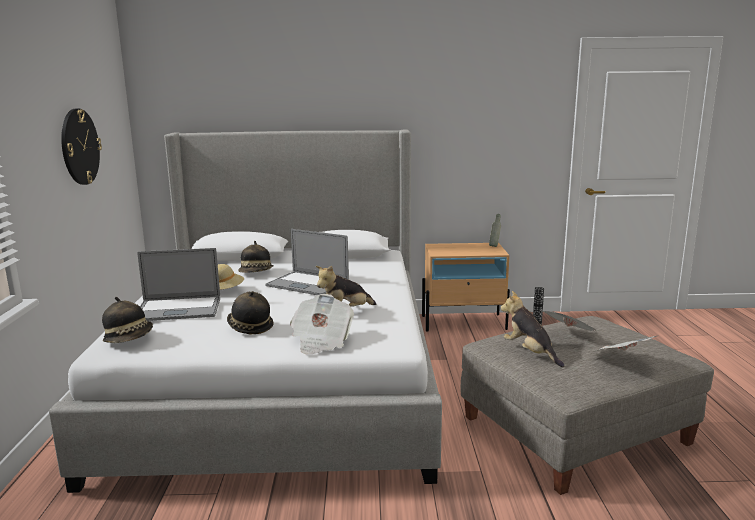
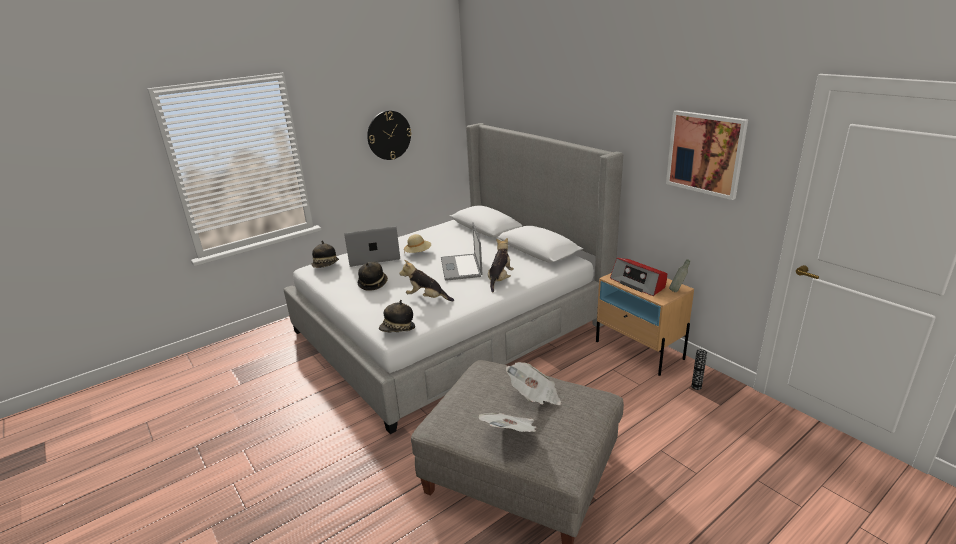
camera: 55 degrees right, 10 degrees up
(178, 309) = (373, 257): laptop -> laptop turned 120 degrees clockwise
(256, 273) = (461, 246): hat -> hat (397, 330)
(321, 341) = (374, 310): newspaper -> none
(462, 250) = (638, 283): none -> radio
(495, 114) = (705, 153): none -> picture
(530, 353) = (483, 389): plush toy -> plush toy (500, 280)

